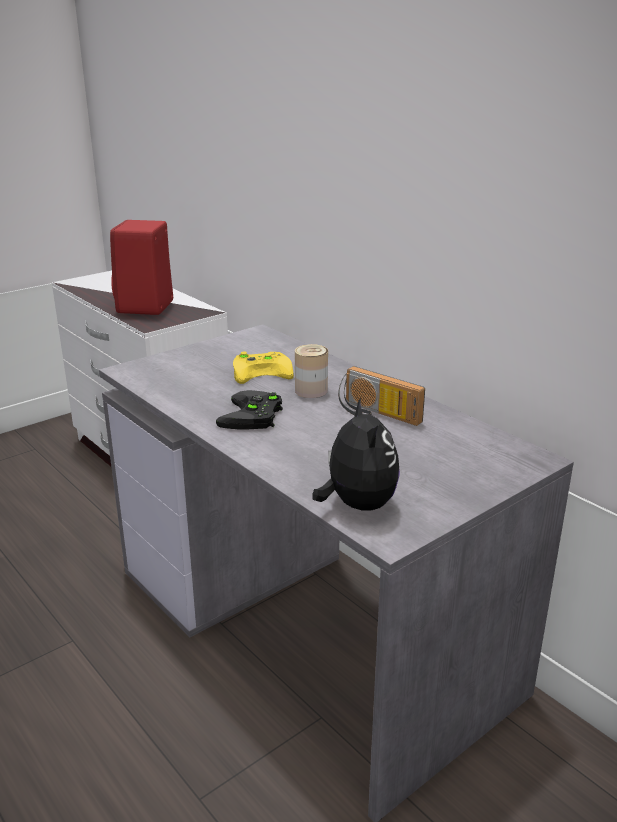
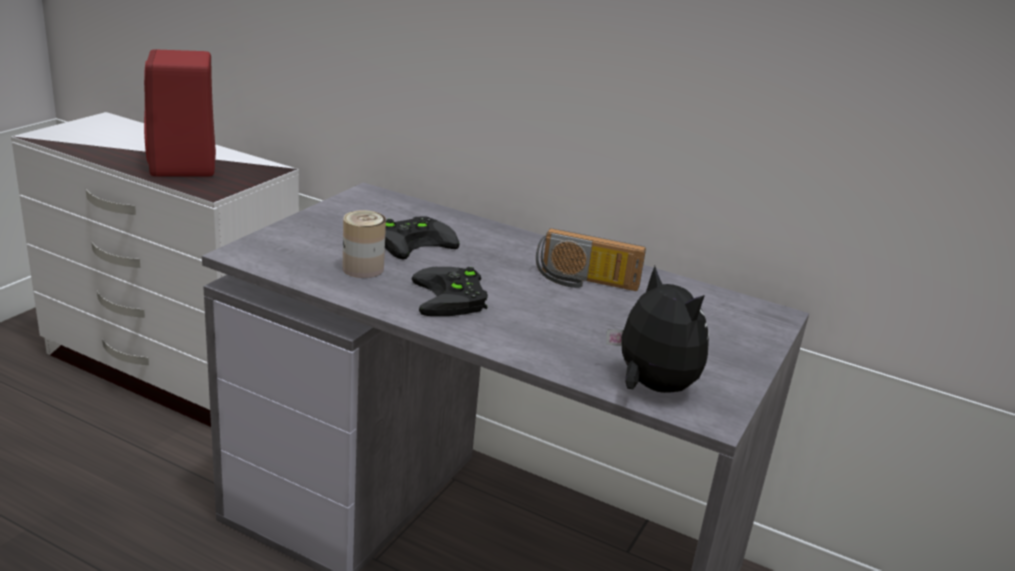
camera: 25 degrees left, 0 degrees up
(263, 371) = (416, 241): yellow game controller -> black game controller
(311, 391) = (491, 261): can -> can (363, 268)

